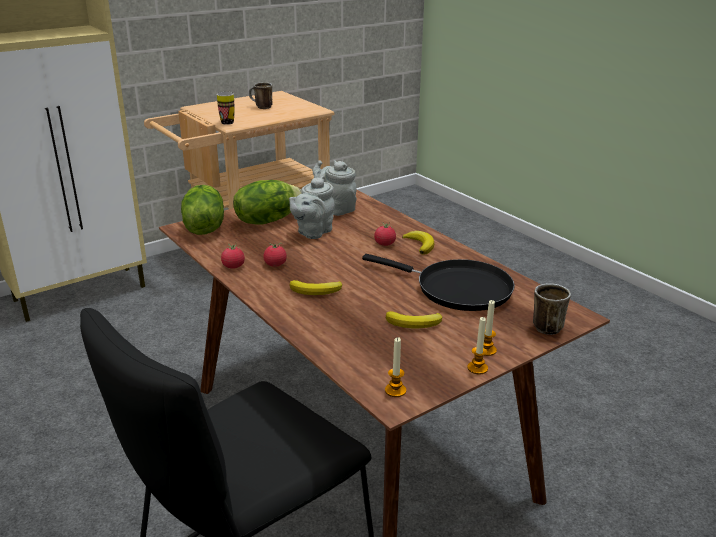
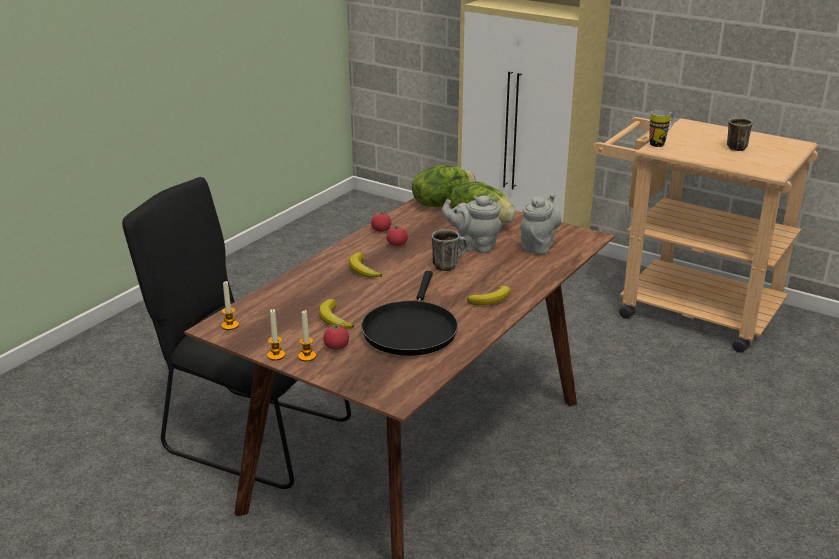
camera: 70 degrees right, 0 degrees up
(385, 244) = (478, 282): tomato -> tomato (336, 347)
(544, 325) = (367, 381): mug -> mug (448, 265)

